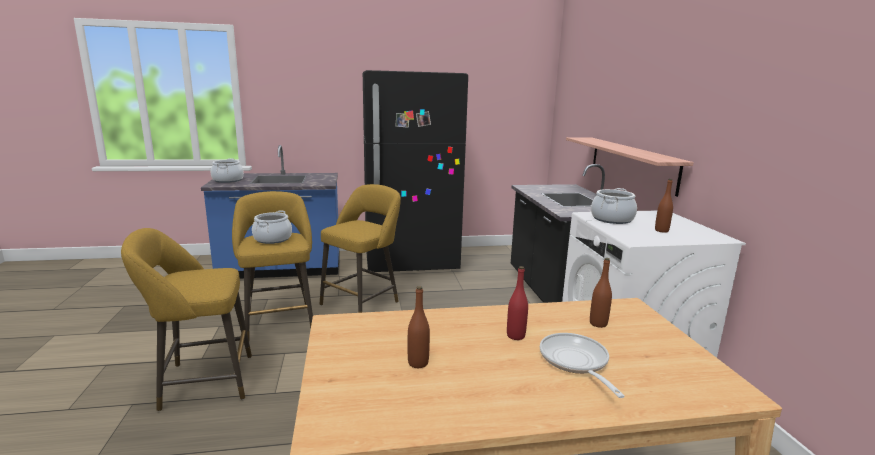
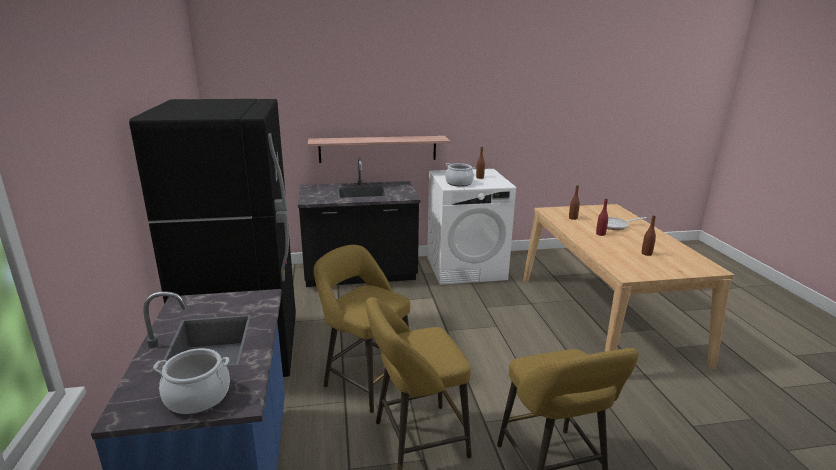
camera: 90 degrees left, 5 degrees up
(273, 239) = (424, 346): cooking pot -> none

